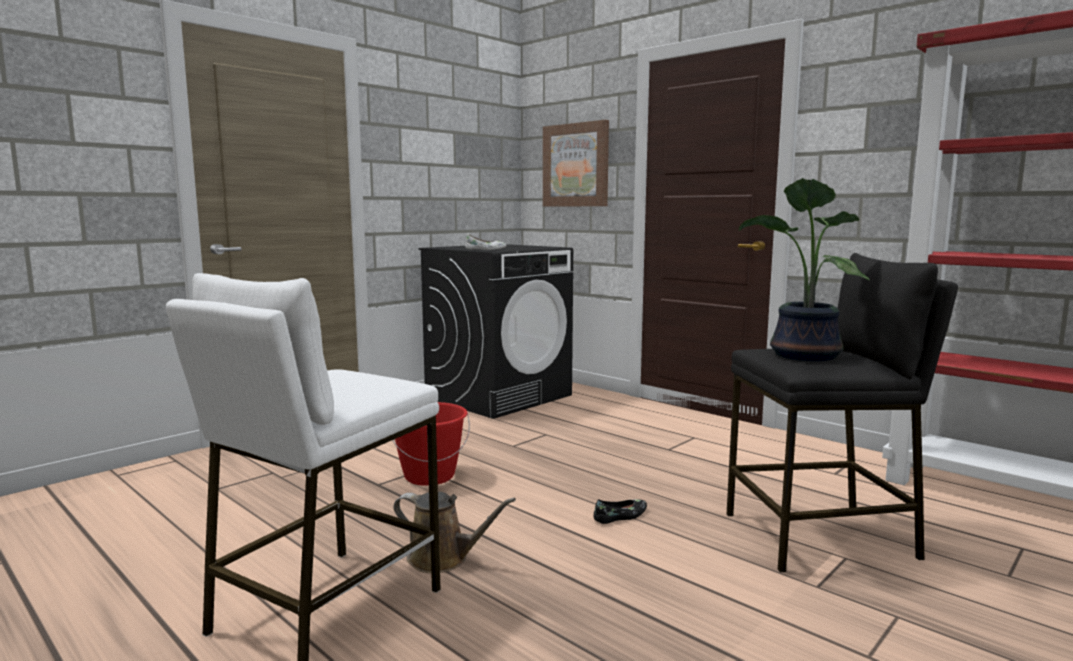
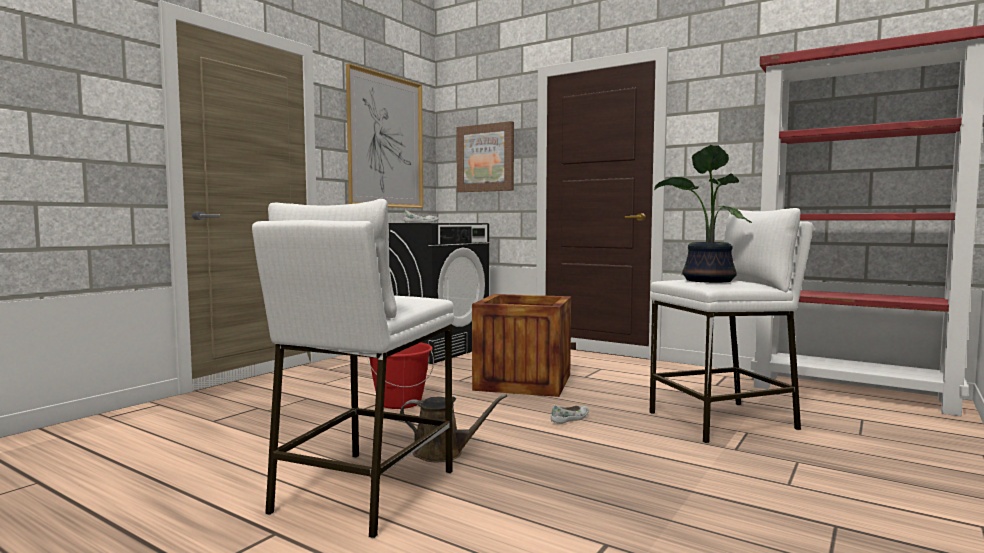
camera: 10 degrees left, 5 degrees down
(454, 148) = (386, 141): none -> picture
(588, 453) = (523, 382): none -> crate
(621, 516) = (570, 419): black shoe -> white shoe
(820, 536) = (723, 421): black stool -> white stool

